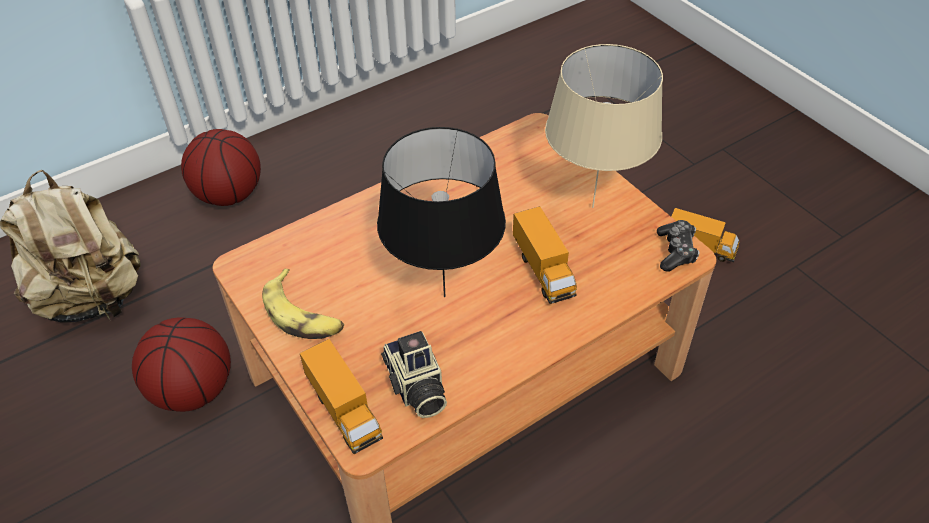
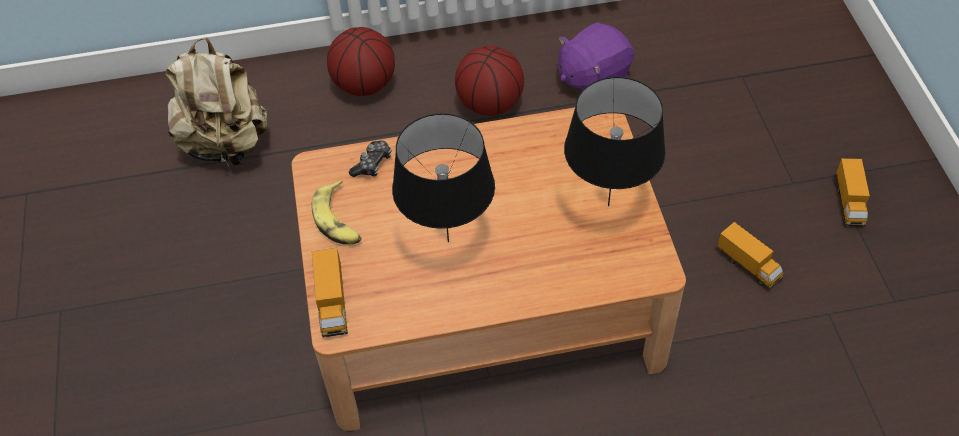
camera: 25 degrees right, 5 degrees up
(194, 389) = (270, 244): basketball -> basketball (490, 104)
(416, 388) = (390, 305): camera -> none
(460, 125) = (592, 77): none -> purple plush toy
(543, 270) = (535, 246): toy truck -> toy truck (849, 202)
(593, 206) = (609, 205): beige table lamp -> black table lamp
(676, 251) = (654, 267): game controller -> game controller (372, 164)

